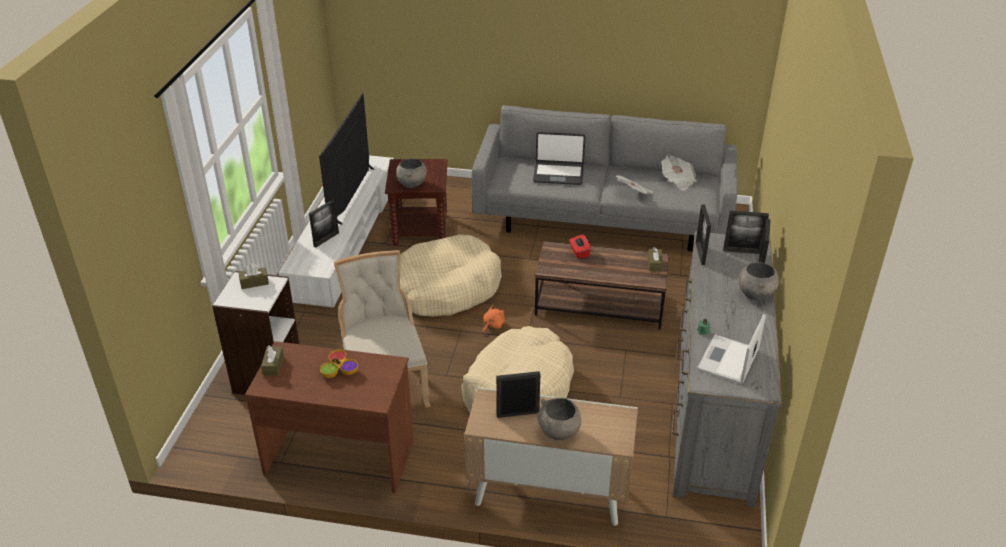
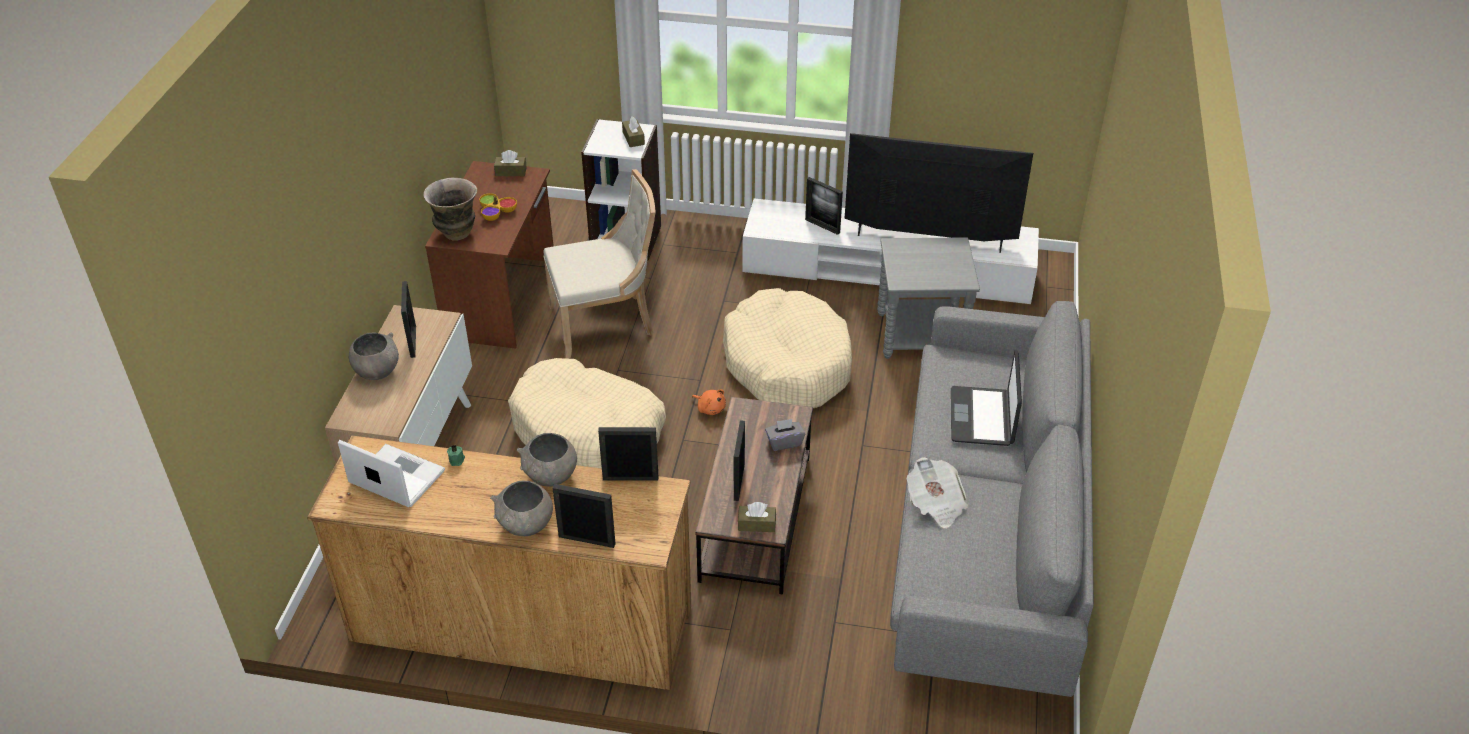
camera: 90 degrees right, 5 degrees up
(369, 393) = (456, 232): none -> vase
(412, 184) = (903, 260): grey bowl -> grey bowl (551, 477)
(419, 230) = (921, 334): brown side table -> grey side table
(579, 252) = (784, 442): red tissue box -> grey tissue box
(678, 180) = (990, 566): newspaper -> none
(714, 411) = (521, 623): grey dresser -> brown dresser
(742, 251) = (632, 526): picture frame -> picture frame (739, 482)

